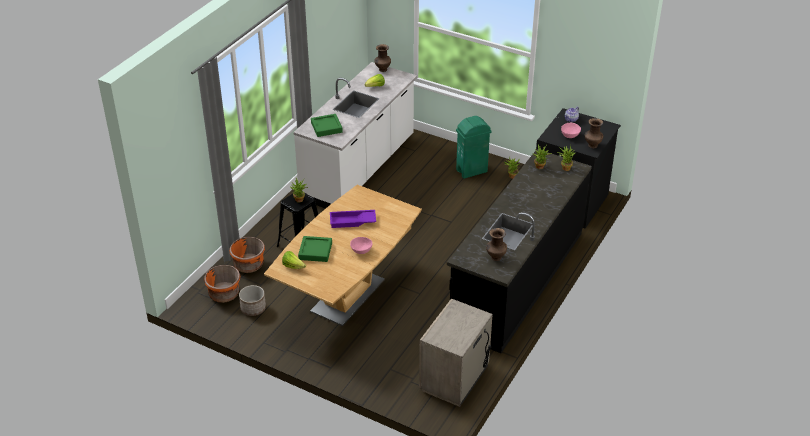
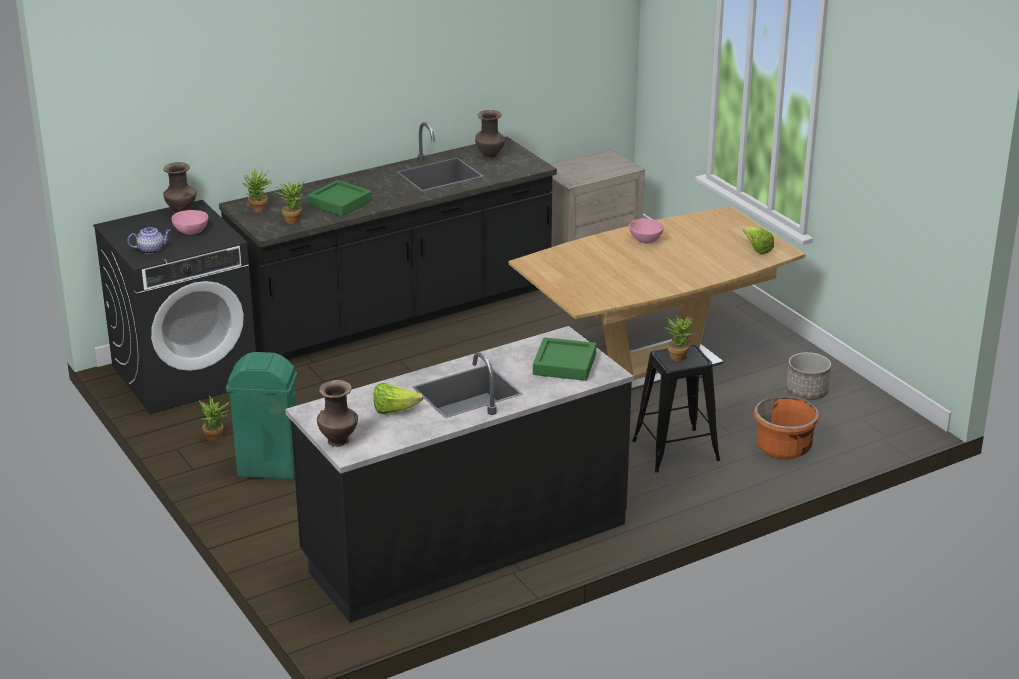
camera: 150 degrees left, 10 degrees down
(224, 294) = (844, 422): orange planter -> none
(315, 251) = (712, 256): green tray -> green tray (339, 203)
(352, 222) = (628, 272): purple tray -> none
(359, 169) = (464, 542): white counter -> black counter

